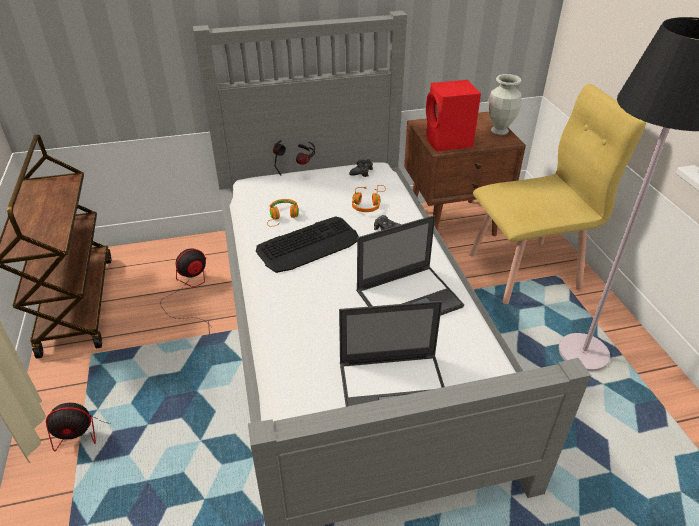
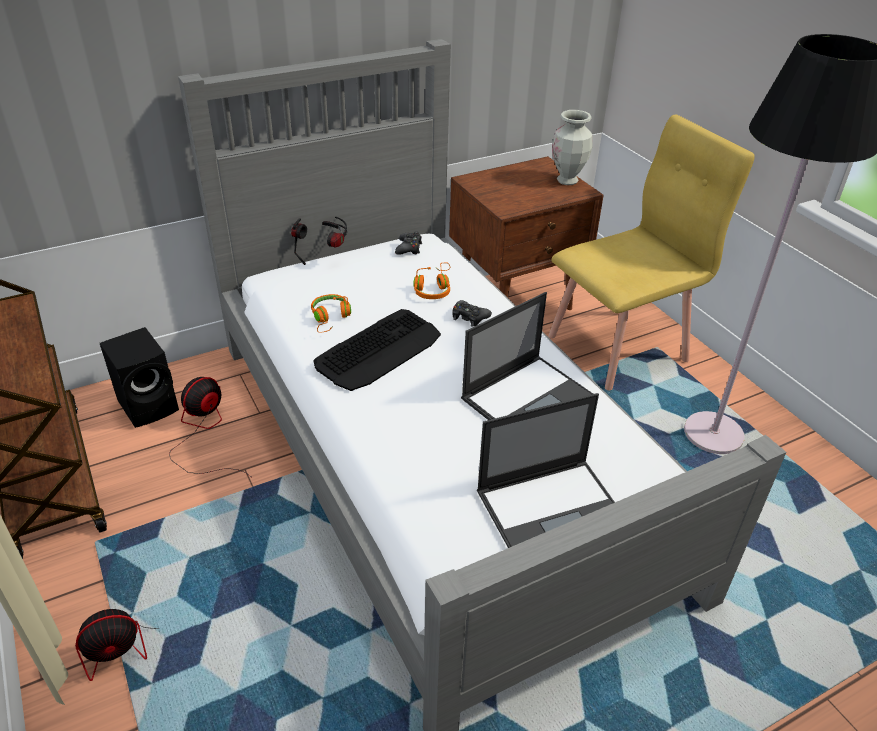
camera: 15 degrees left, 0 degrees up
(160, 264) = (150, 405): none -> black speaker
(449, 142) = (513, 200): red speaker -> none

